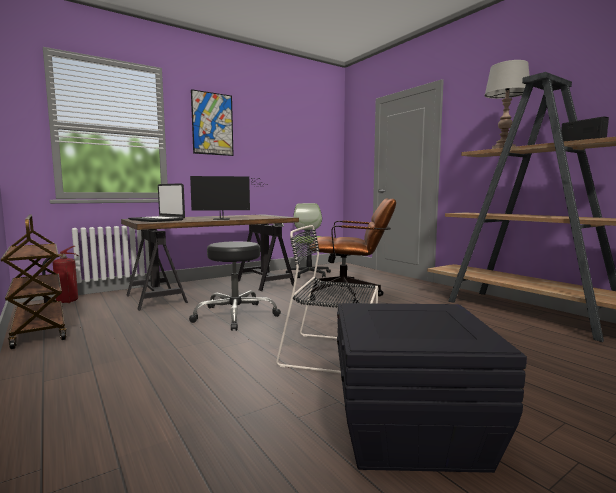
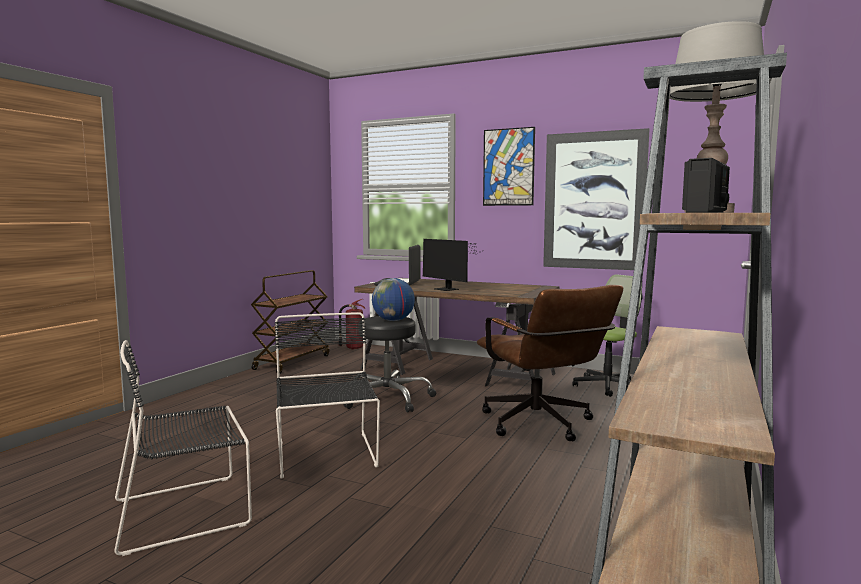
camera: 60 degrees right, 0 degrees up
(241, 243) = (393, 320): none -> globe
(272, 155) = (593, 201): none -> picture
(408, 428) = (187, 511): black storage box -> black chair

